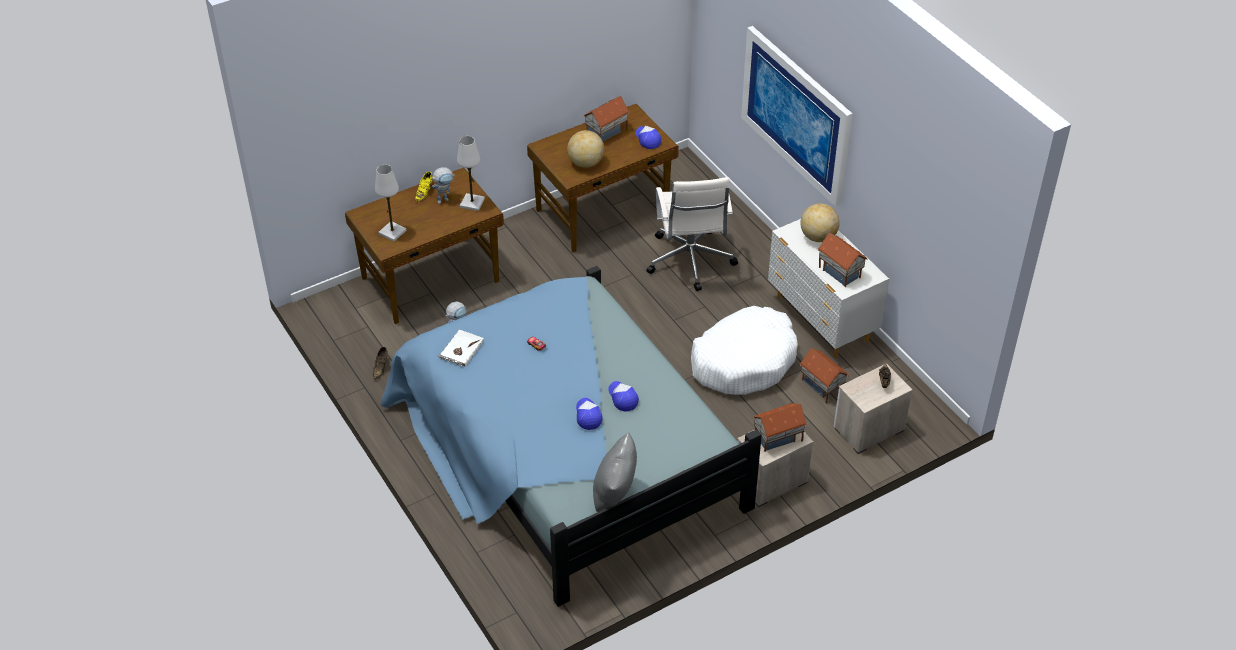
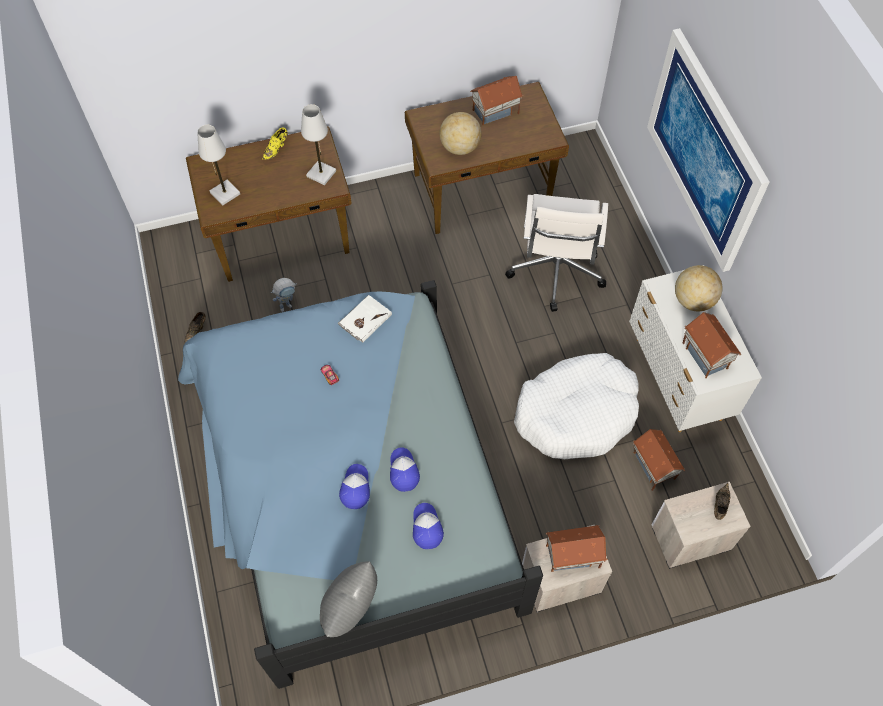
camera: 15 degrees right, 15 degrees up
(445, 198) = (294, 162): toy robot -> none
(461, 349) = (247, 362): white book -> white book (364, 320)
(647, 139) = (537, 130): cap -> cap (426, 527)

